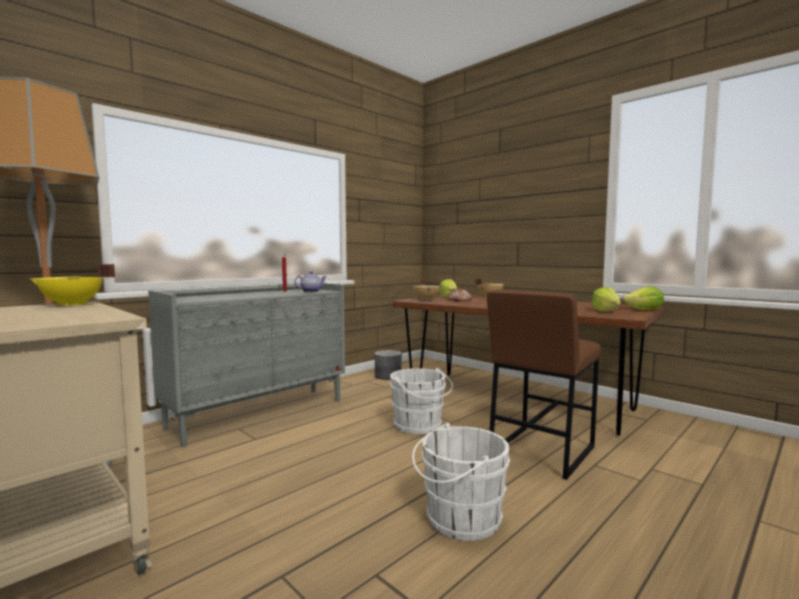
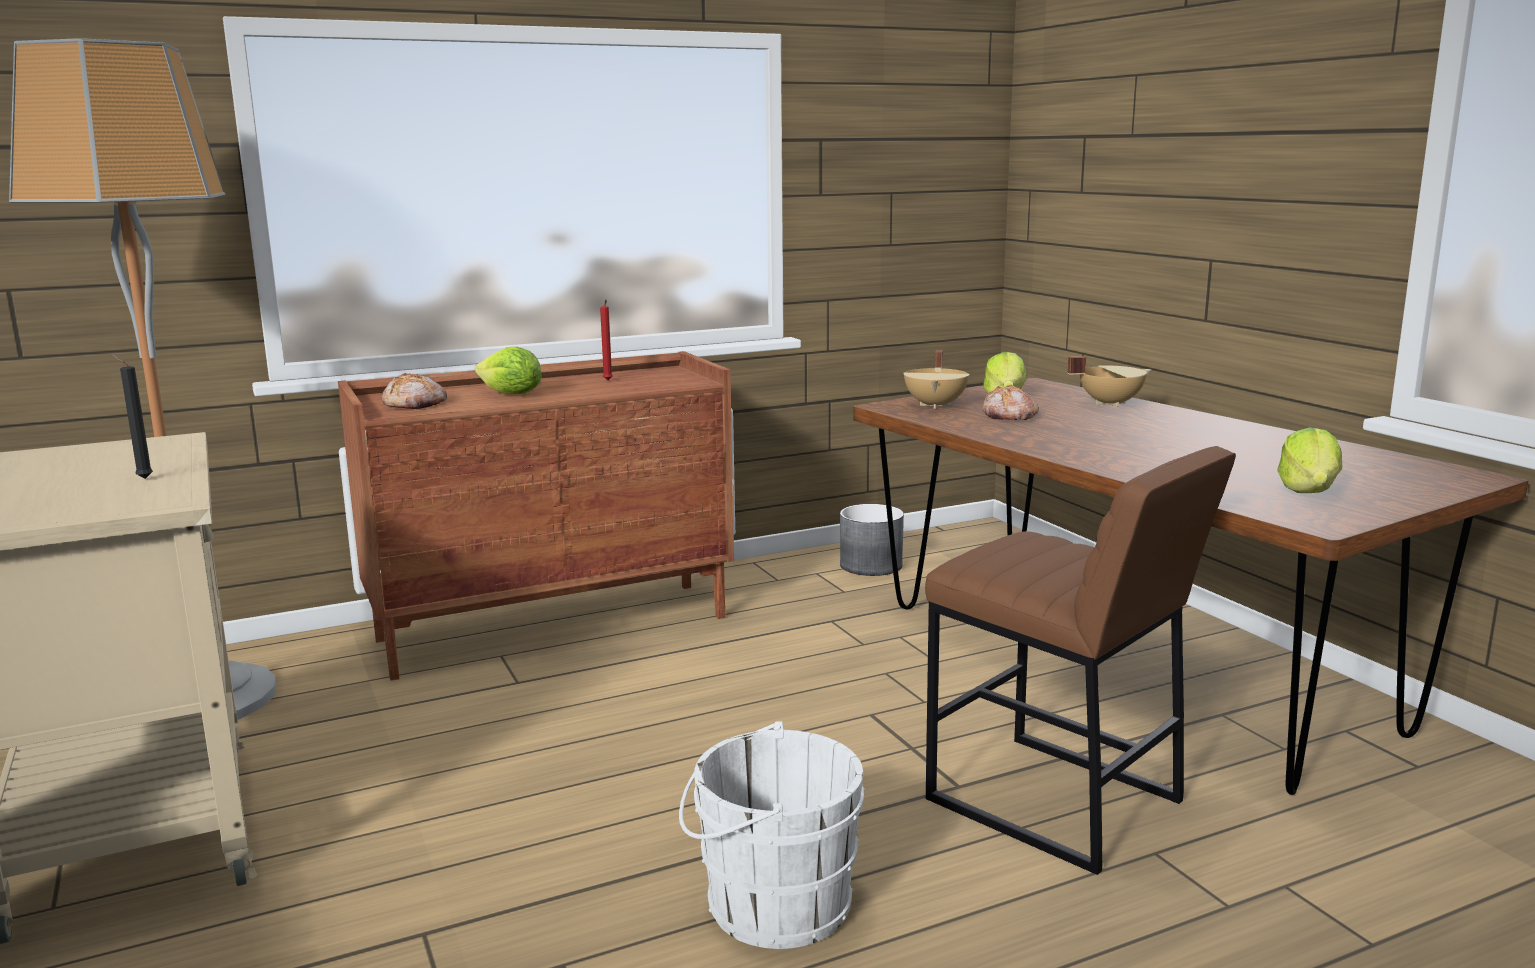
camera: 20 degrees right, 10 degrees up
(72, 305) = (158, 447): yellow cooking pot -> none
(79, 312) = (142, 478): none -> black candle
(198, 299) = (416, 404): none -> bread
(260, 414) = (555, 628): grey cabinet -> brown cabinet
(311, 291) = (660, 382): teapot -> none
(419, 426) = (845, 700): white bucket -> none
(541, 452) = (1059, 802): brown chair -> brown chair turned 105 degrees counterclockwise
(644, 310) = (1432, 494): lettuce -> lettuce (511, 394)

